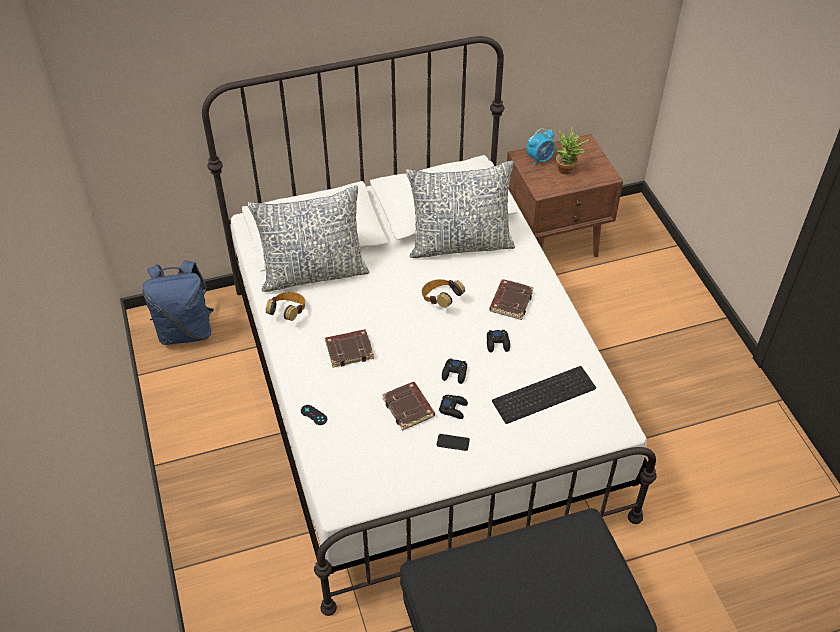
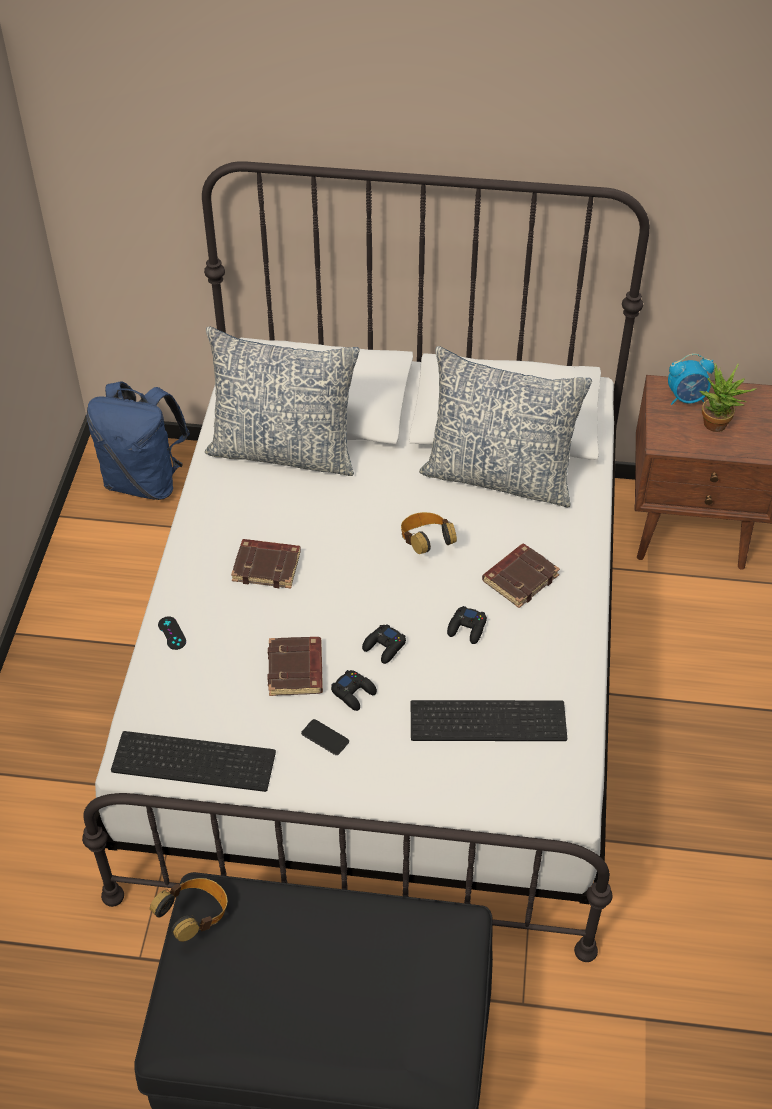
camera: 25 degrees right, 0 degrees up
(288, 313) = (221, 492): headphones -> headphones (195, 916)
(380, 488) = (196, 759): none -> keyboard

